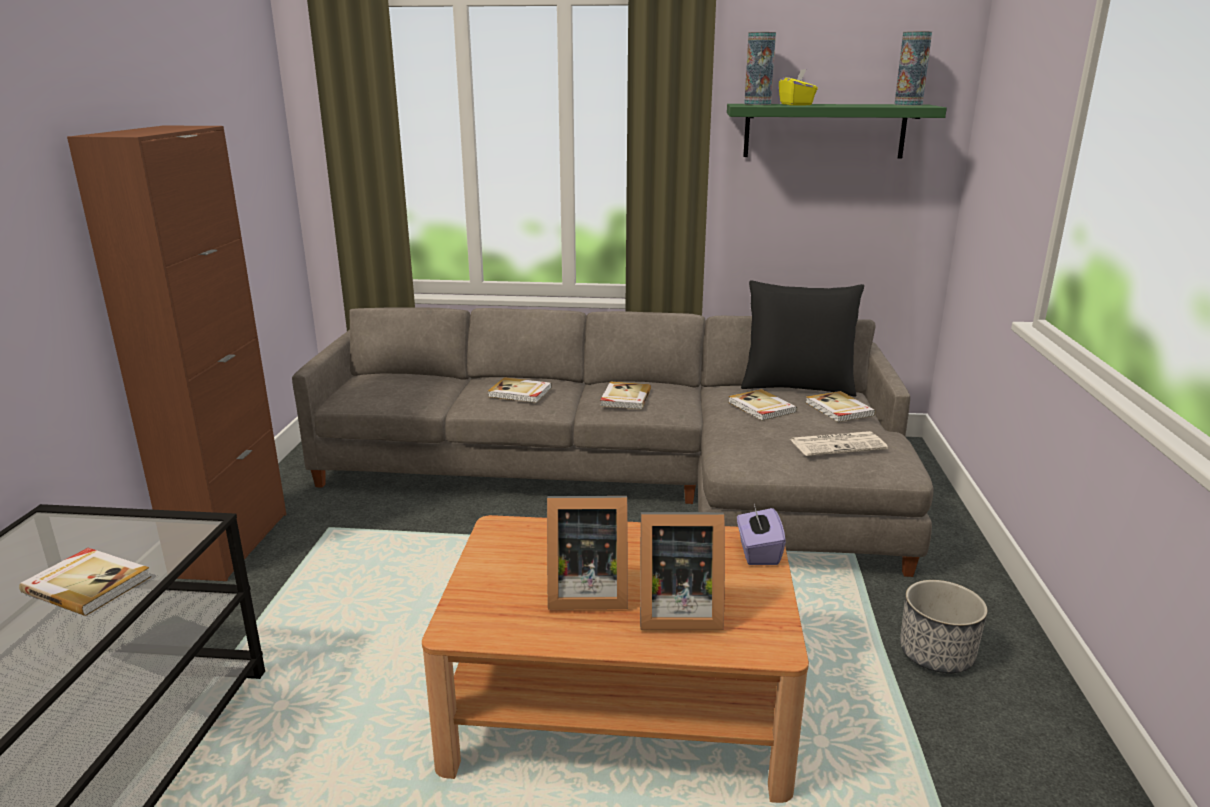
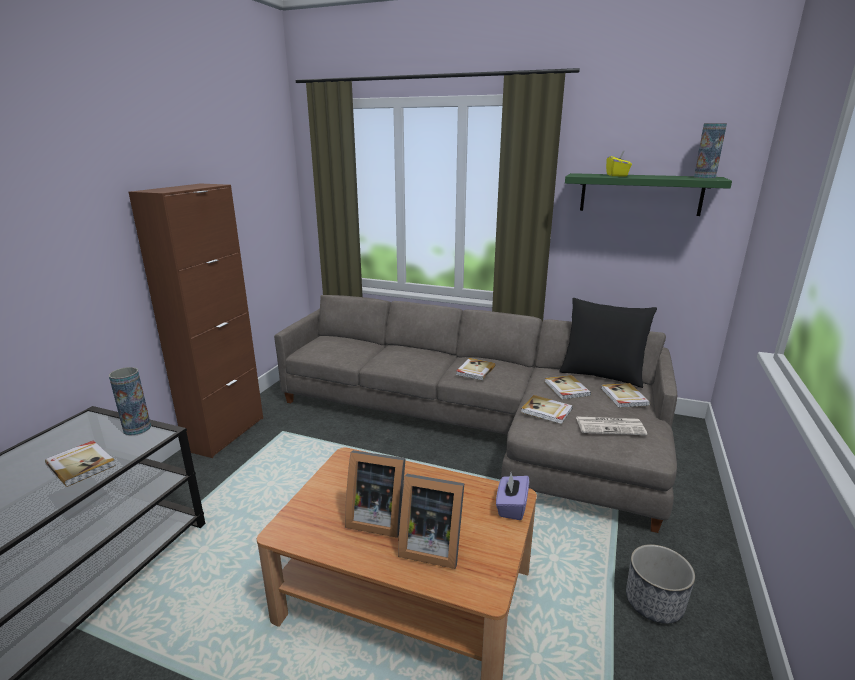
camera: 15 degrees right, 0 degrees up
(520, 393) = (409, 359): book -> book (546, 411)
(757, 104) = (589, 174): vase -> vase (137, 428)

